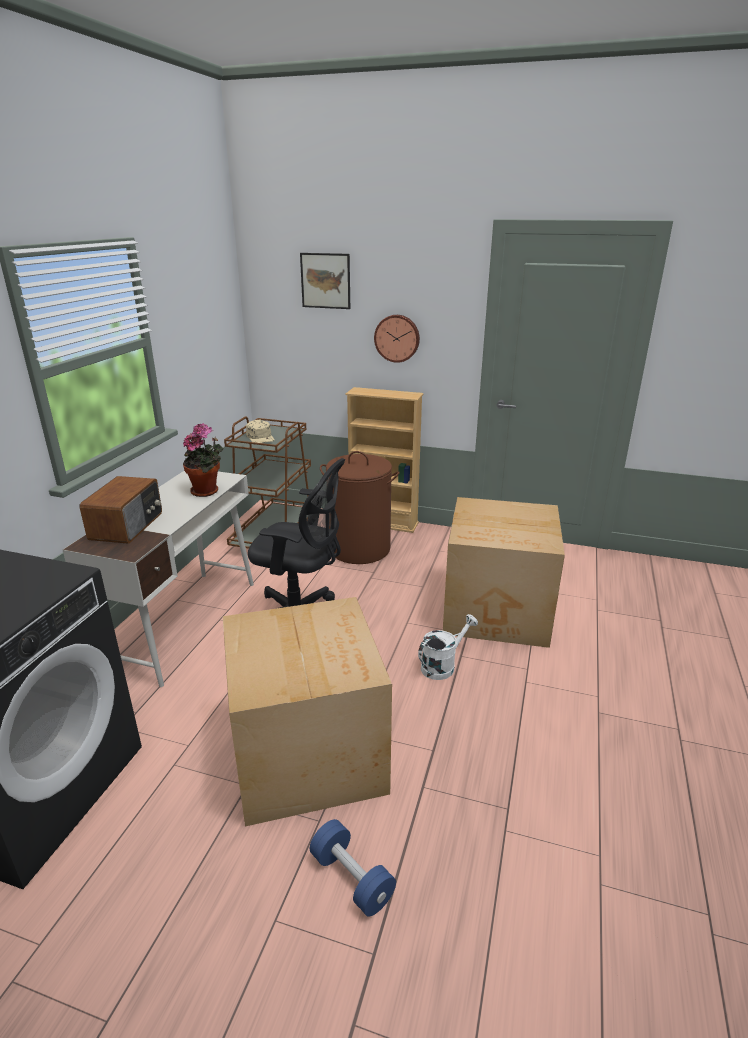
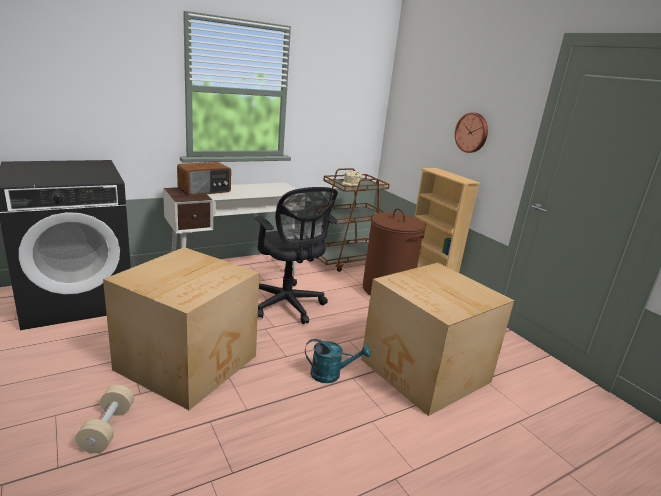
camera: 40 degrees right, 5 degrees down
(207, 491) = (270, 193): potted plant -> none
(325, 281) = (437, 81): picture -> none
(352, 878) = (108, 428): blue dumbbell -> beige dumbbell
(442, 665) = (331, 374): white watering can -> turquoise watering can

